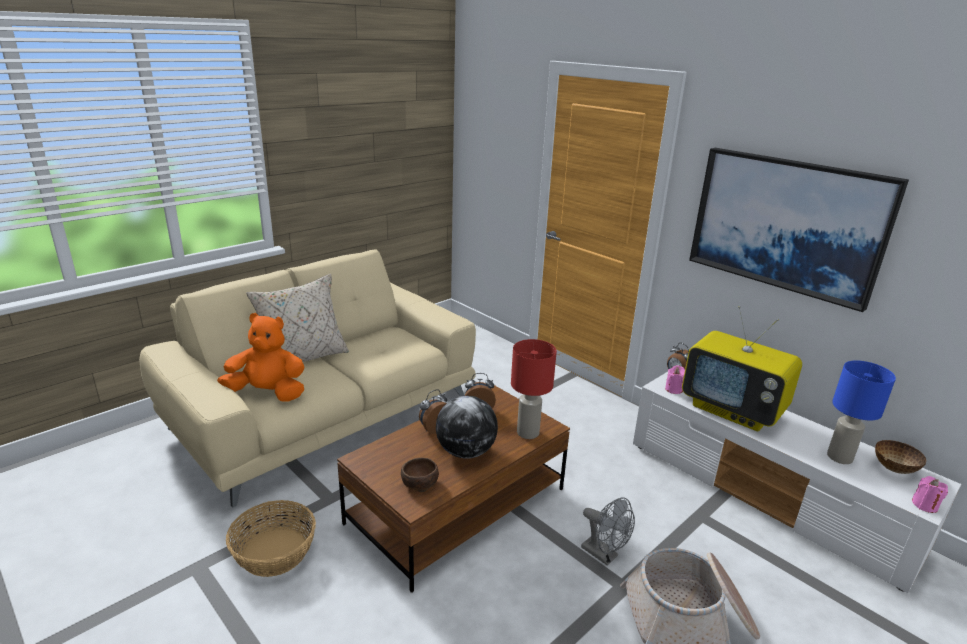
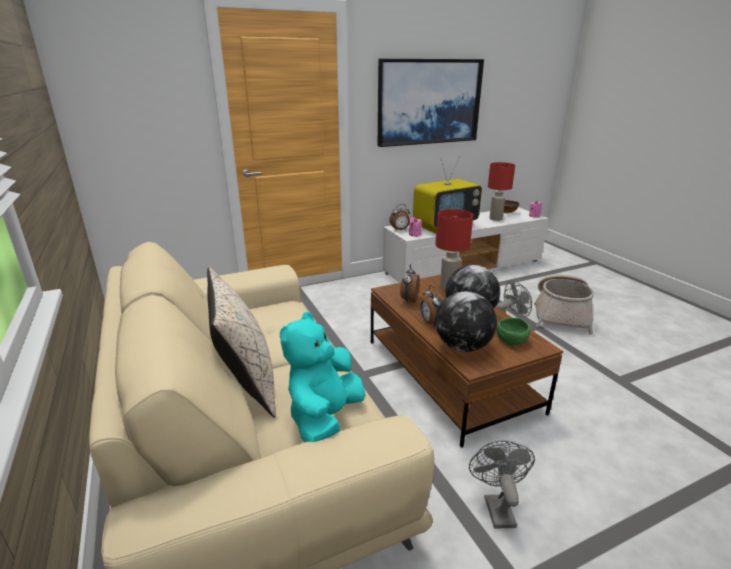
camera: 70 degrees left, 0 degrees up
(267, 393) = (324, 418): orange plush toy -> turquoise plush toy
(274, 552) = (496, 506): basket -> grey fan
(393, 451) = (462, 347): none -> globe
(419, 483) = (511, 340): brown bowl -> green bowl
(839, 457) = (495, 219): blue table lamp -> red table lamp

